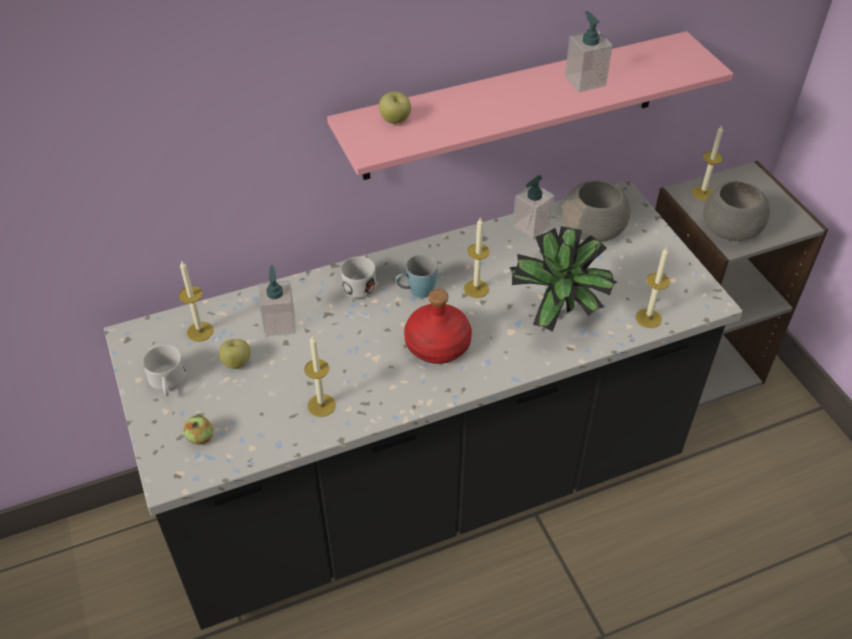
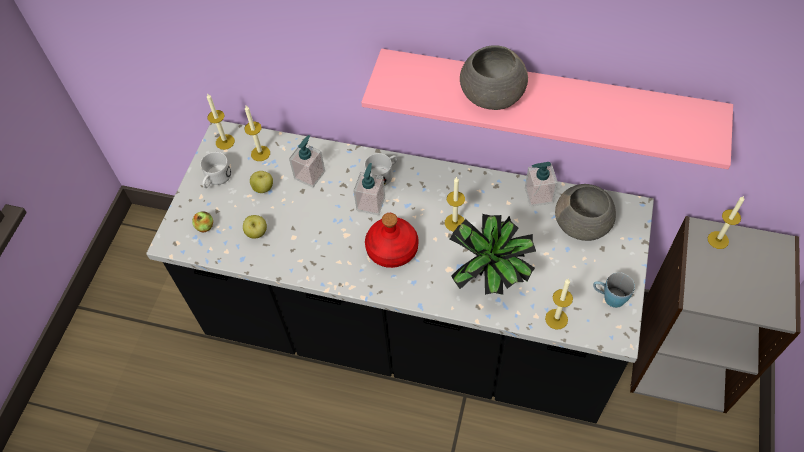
camera: 40 degrees right, 10 degrees up
(321, 405) = (286, 248): candle -> candle (225, 142)
(395, 121) = (421, 75): apple -> apple (257, 233)
(416, 291) = (413, 201): blue mug -> blue mug (609, 297)
(585, 81) = (594, 110): soap dispenser -> soap dispenser (371, 203)
(729, 230) = (708, 284): grey bowl -> grey bowl (491, 95)

